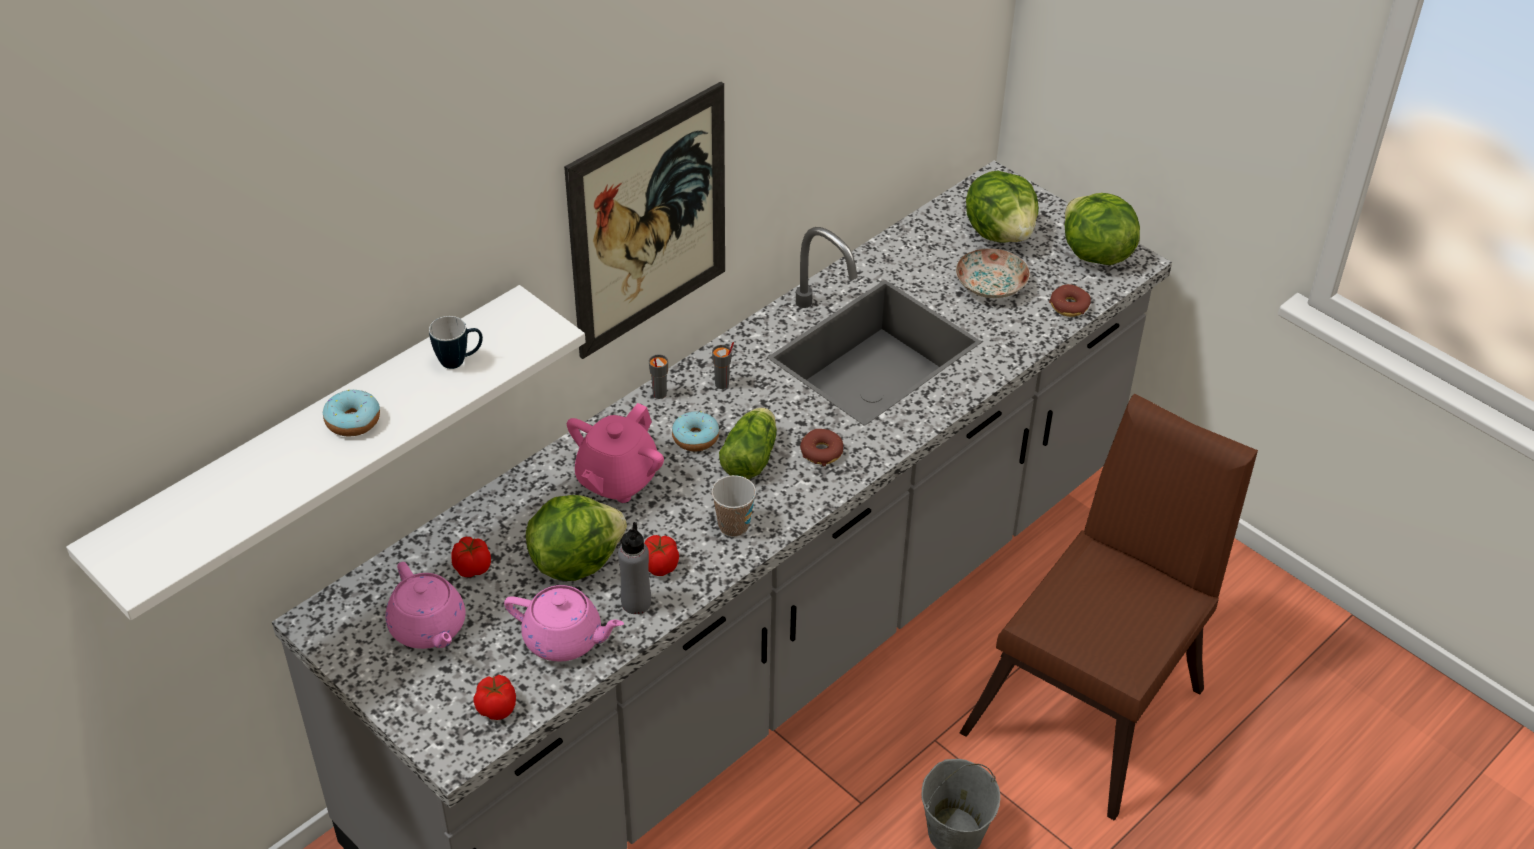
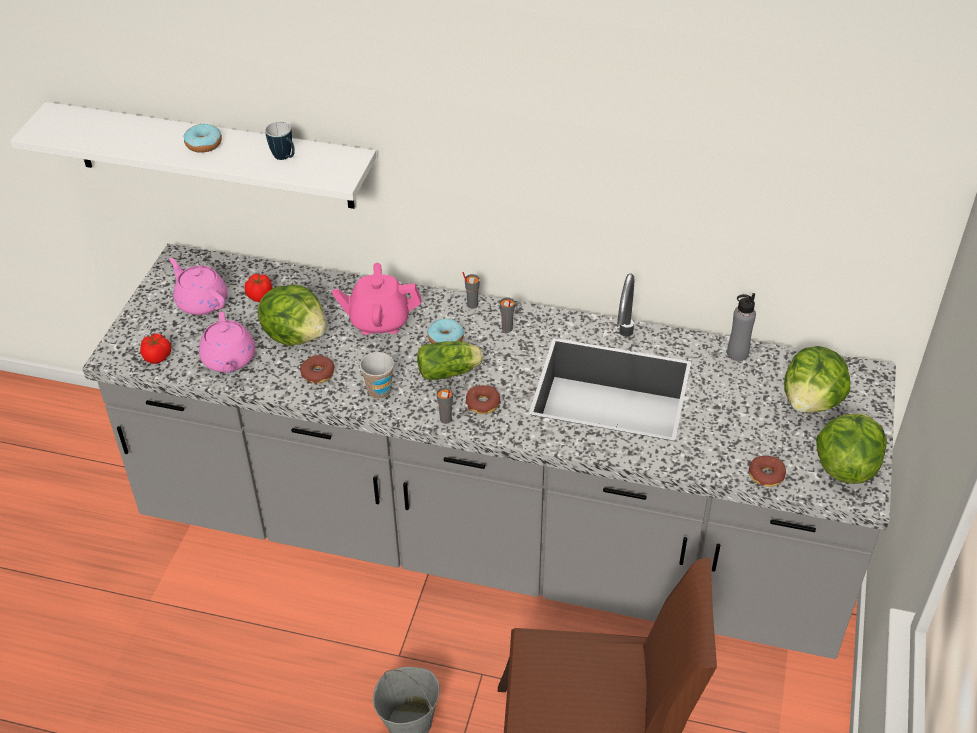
camera: 60 degrees right, 0 degrees up
(428, 628) = (201, 301): pink teapot -> pink teapot turned 105 degrees clockwise
(636, 603) = (279, 377): grey bottle -> grey bottle (737, 353)
(648, 221) = (498, 177): picture -> none
(660, 566) = (318, 373): tomato -> donut
(822, 491) = (445, 419): none -> grey cup
(991, 285) = (744, 420): plate -> none

